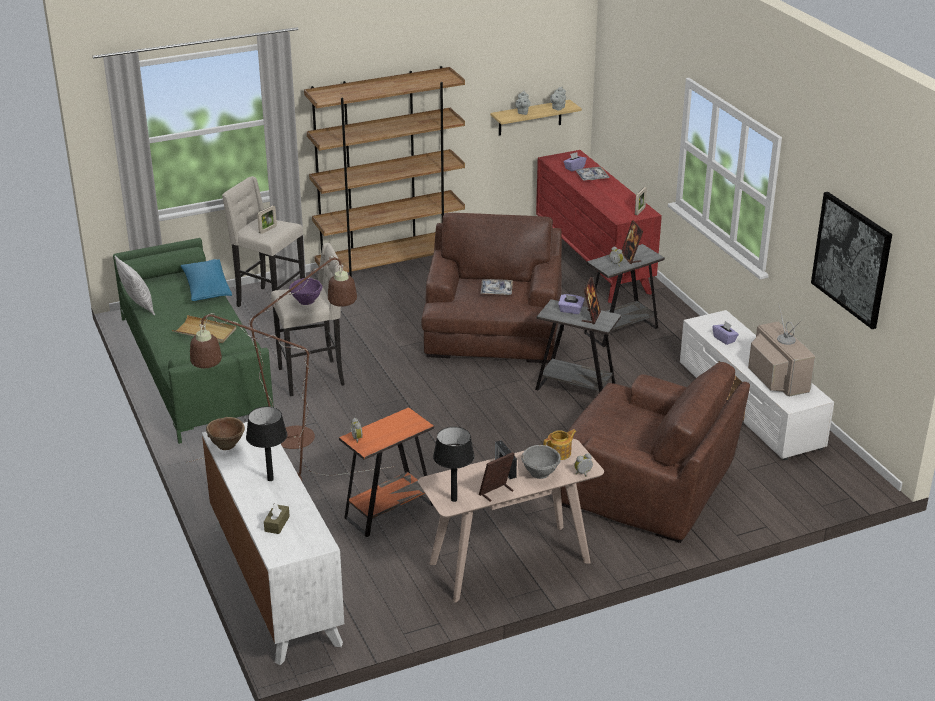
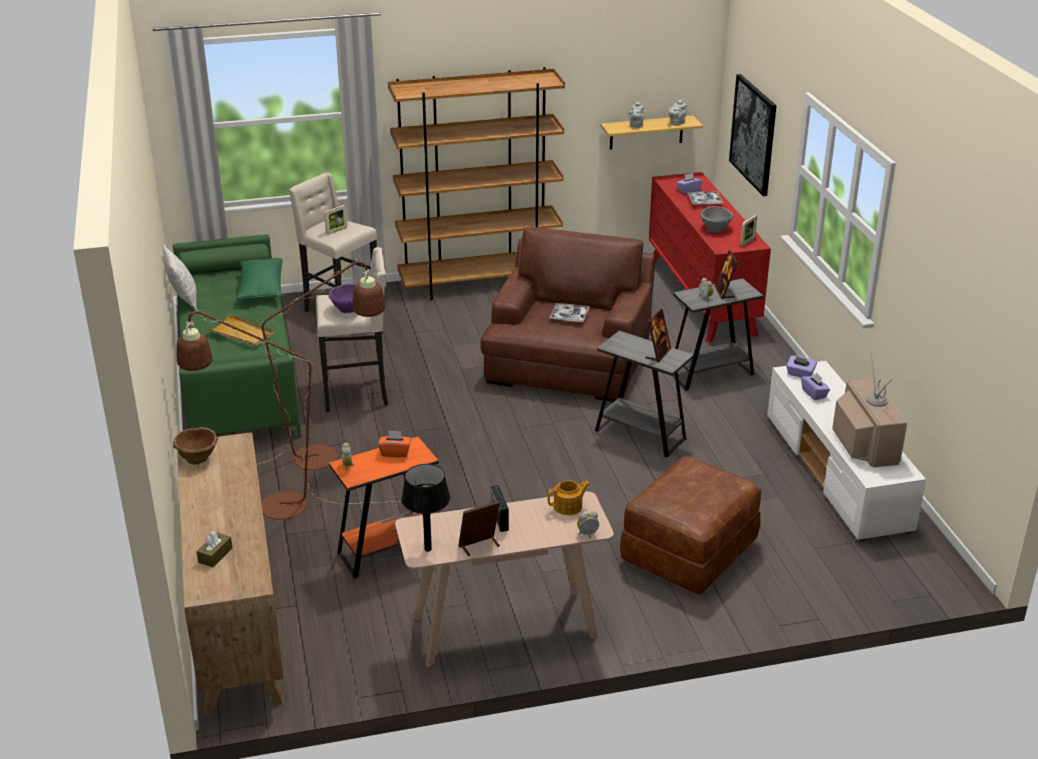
camera: 10 degrees right, 0 degrees up
(207, 289) = (261, 289): blue pillow -> green pillow
(270, 479) = (228, 503): black table lamp -> none
(275, 583) = (236, 619): white dresser -> brown dresser
(394, 423) = (395, 452): none -> orange tissue box
(540, 473) = (538, 529): grey bowl -> grey bowl (715, 229)
(570, 310) = (637, 345): purple tissue box -> purple tissue box (800, 374)
(646, 484) = (689, 552): brown armchair -> brown ottoman
(851, 259) = (958, 311): picture -> picture (753, 134)

